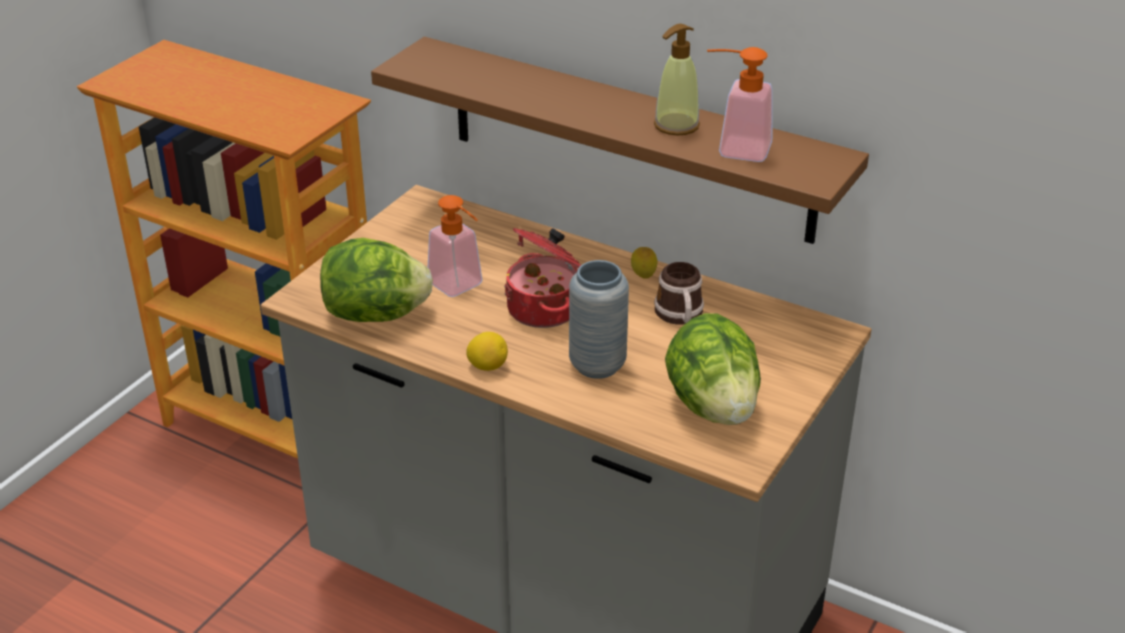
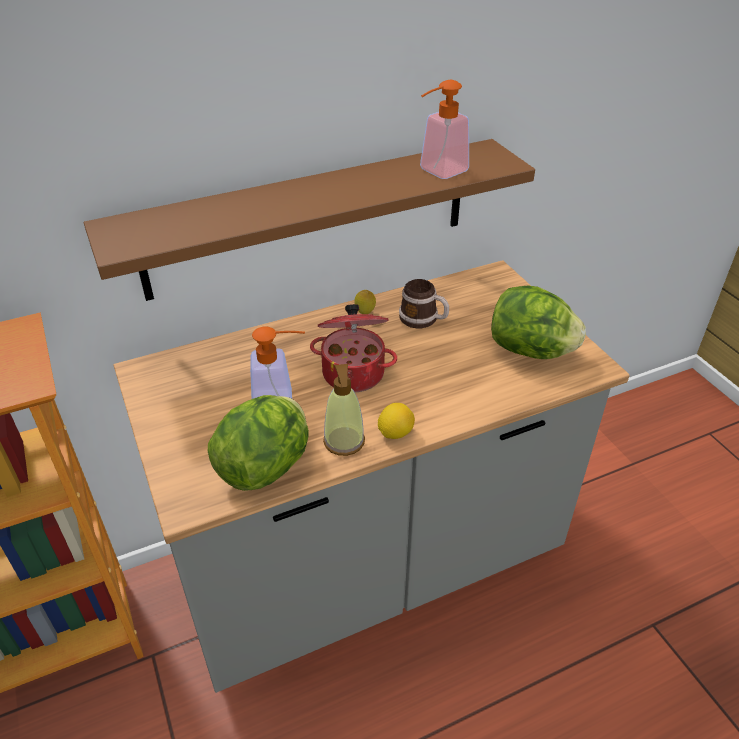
camera: 55 degrees left, 5 degrees up
(597, 365) = (444, 379): grey vase -> none
(676, 125) = (380, 179): soap dispenser -> soap dispenser (344, 441)

